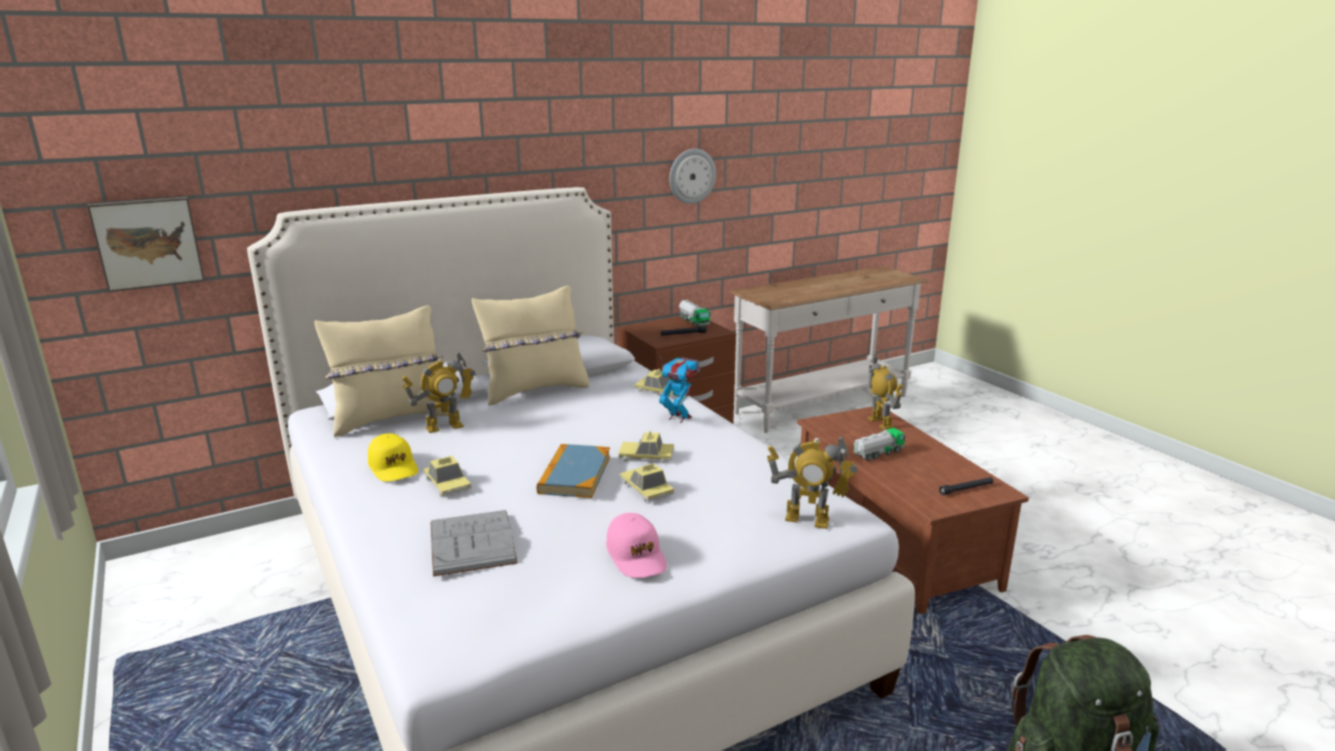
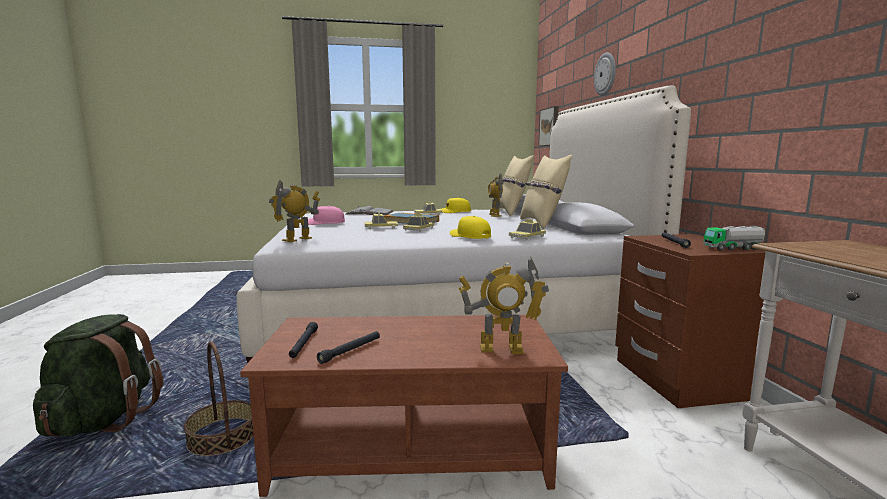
camera: 110 degrees right, 10 degrees down
(679, 418) = (469, 236): toy robot -> yellow cap
(691, 176) = (813, 60): wall clock -> wall clock (605, 74)
(877, 454) = (421, 327): toy truck -> none
(950, 468) = (351, 351): none -> black flashlight
(987, 649) = (222, 437): none -> basket

